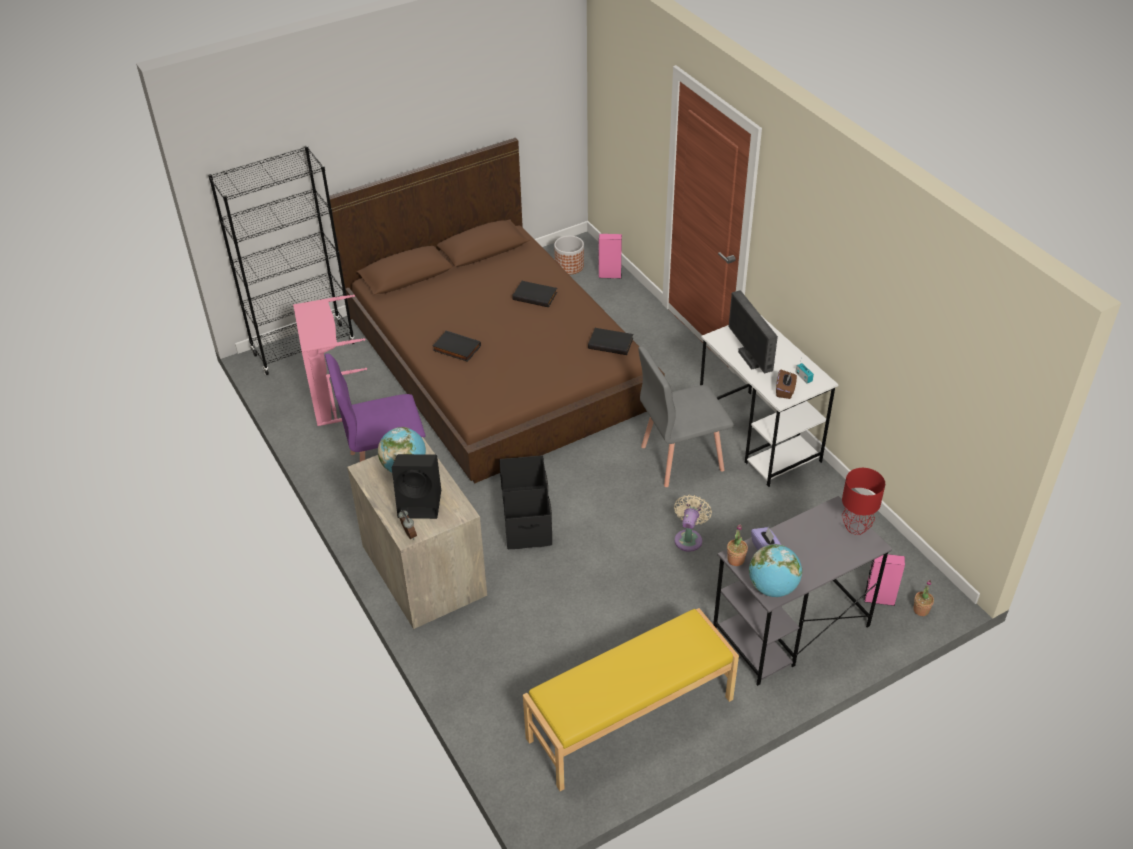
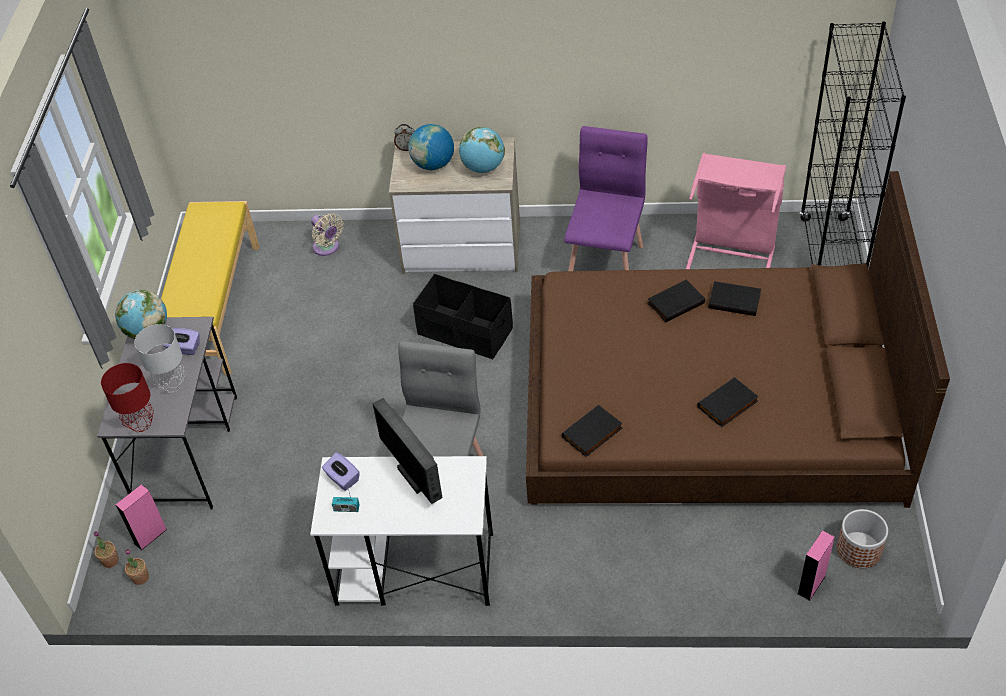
camera: 125 degrees right, 5 degrees up
(421, 503) = (433, 164): black speaker -> globe
(432, 323) = (735, 300): none -> black book
(689, 538) = (341, 434): beige fan -> beige fan (327, 248)
(735, 560) = (195, 324): potted plant -> potted plant (140, 577)
(750, 359) = (413, 477): monitor -> monitor turned 135 degrees counterclockwise
(785, 391) = (342, 479): brown tissue box -> purple tissue box
(805, 532) = (173, 385): none -> grey table lamp

